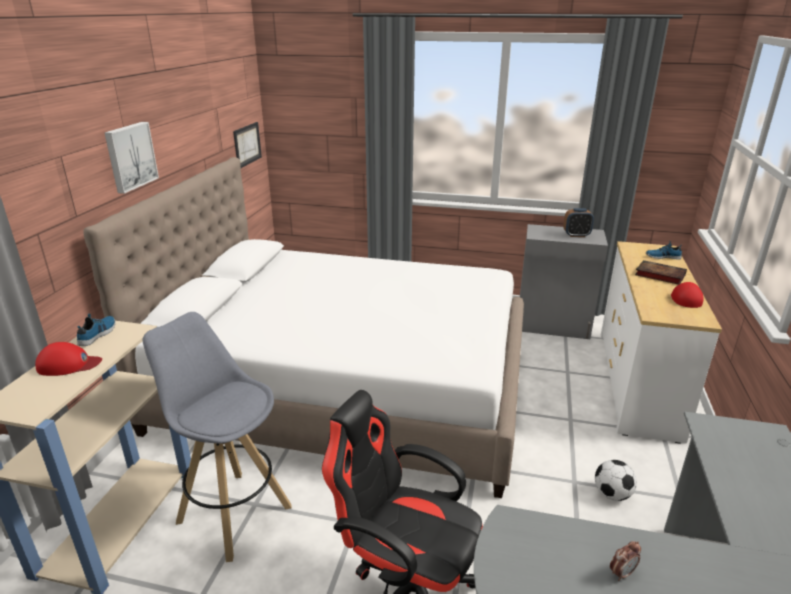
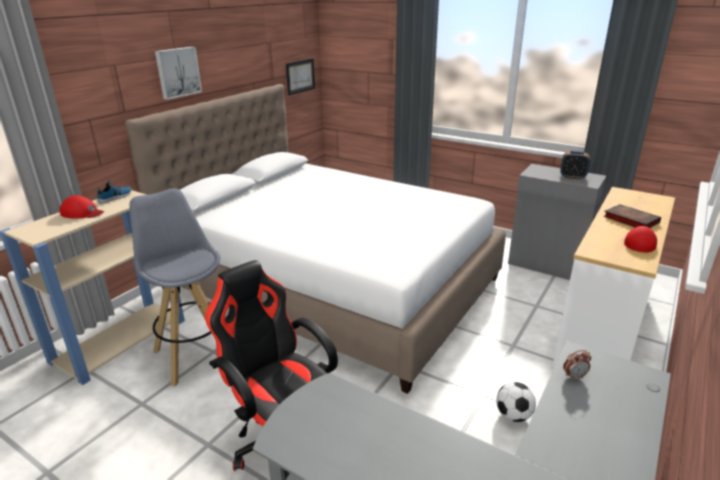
camera: 20 degrees right, 0 degrees up
(622, 573) = (392, 447): alarm clock -> alarm clock (574, 377)
(662, 256) = (649, 205): shoe -> none

